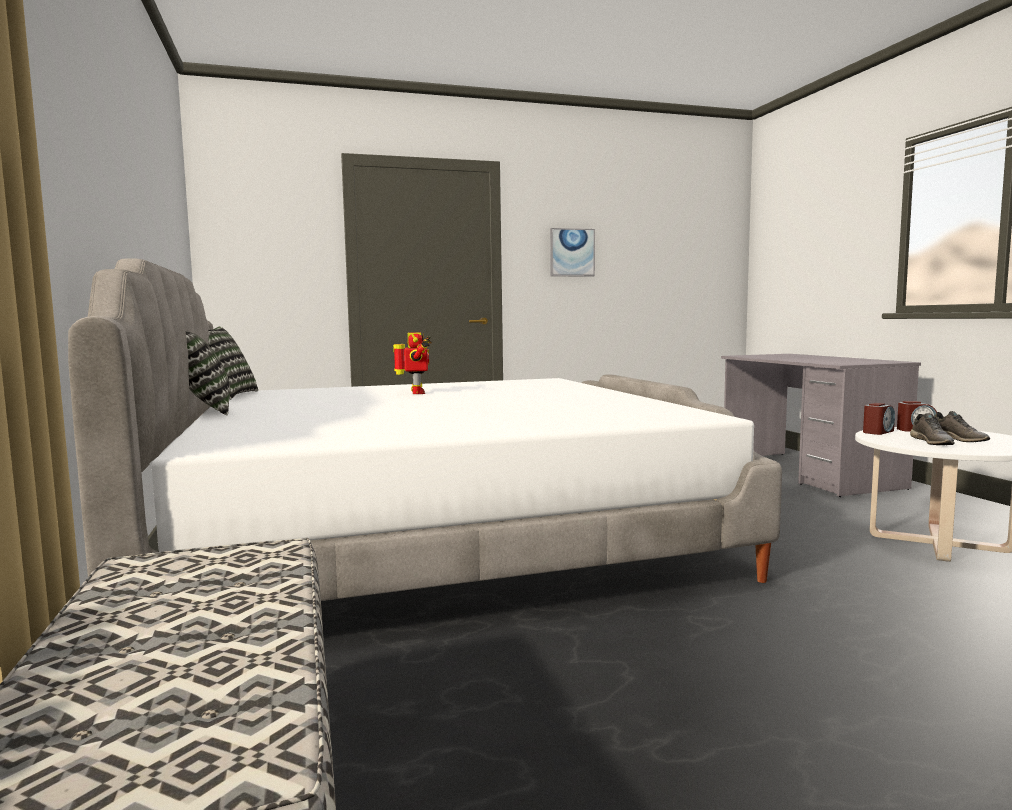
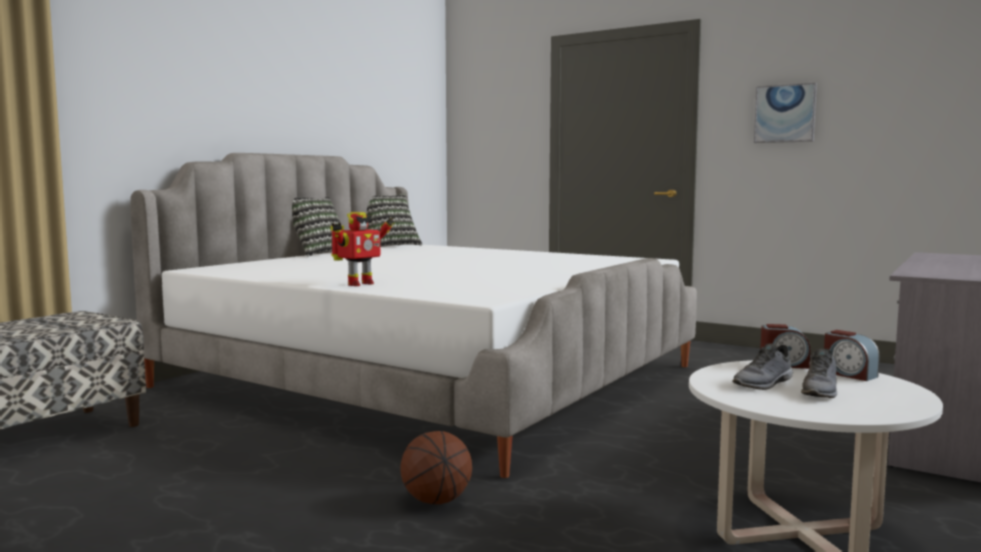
camera: 50 degrees right, 0 degrees up
(416, 393) = (479, 257): toy robot -> toy robot (358, 284)
(800, 617) = (436, 500): none -> basketball

